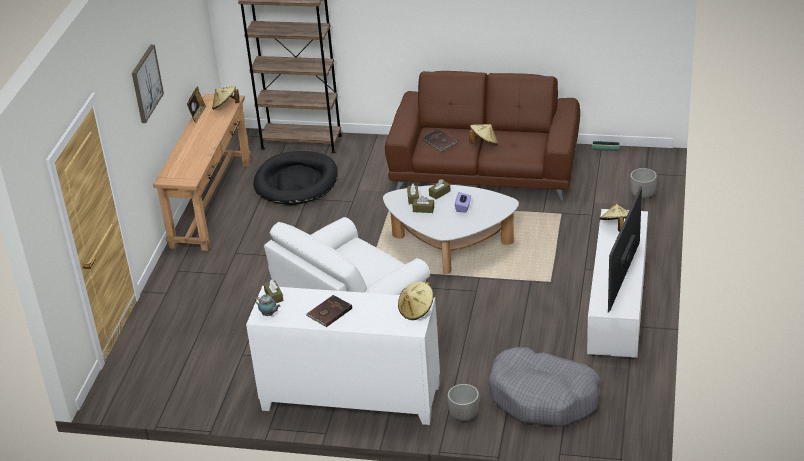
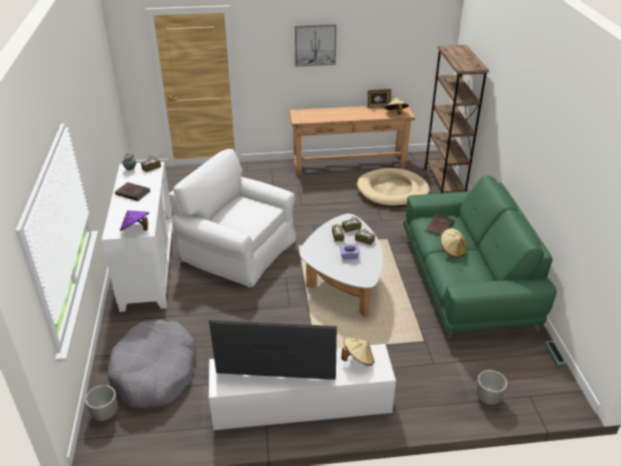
camera: 70 degrees right, 0 degrees up
(296, 182) = (392, 191): black dog bed -> beige dog bed
(416, 310) = (136, 230): beige hat -> purple hat
(464, 416) = (130, 328): planter -> planter (105, 414)
(485, 169) = (466, 281): brown sofa -> green sofa

